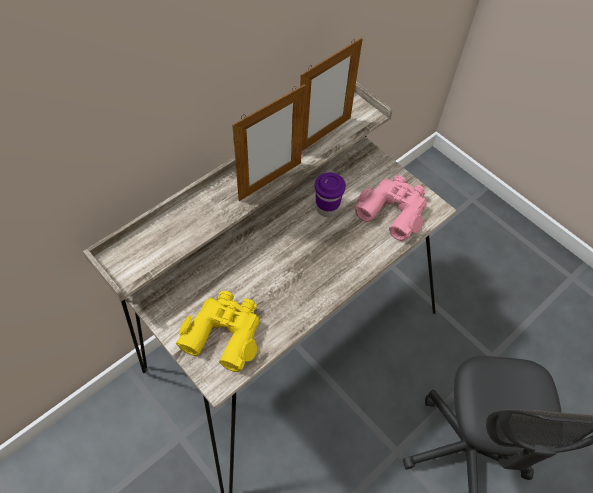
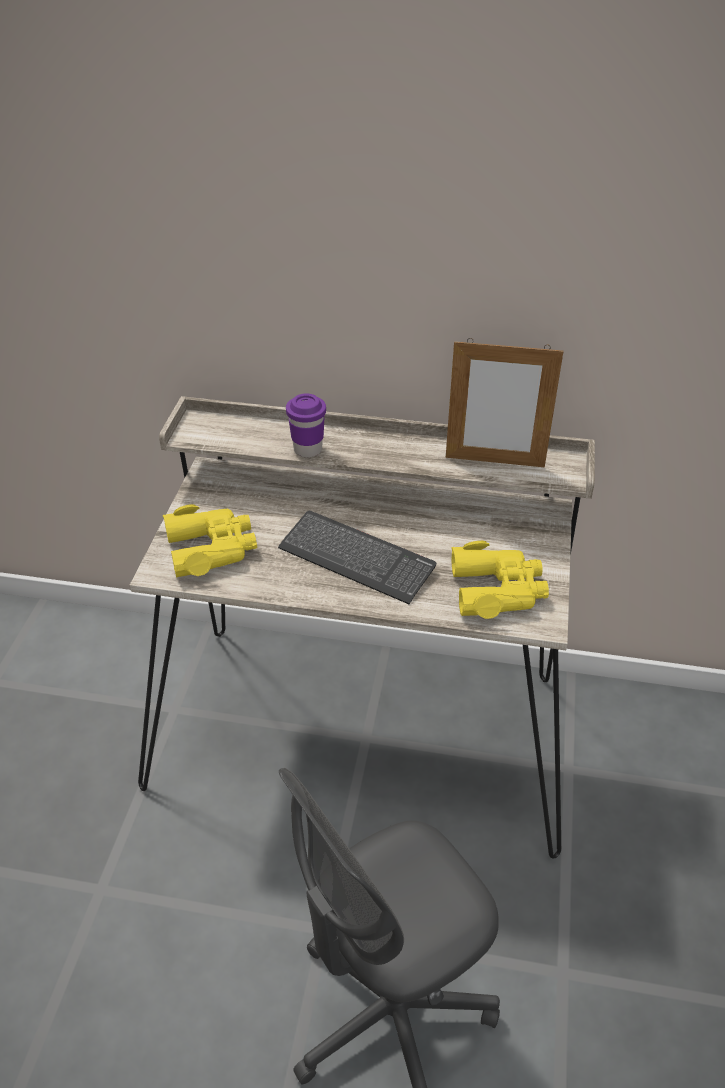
camera: 55 degrees right, 15 degrees down
(270, 181) = (388, 458): picture frame -> none
(308, 258) = (356, 559): none -> keyboard
(327, 209) = (434, 540): purple cup -> purple cup (308, 449)
(393, 210) = (497, 590): pink binoculars -> yellow binoculars

